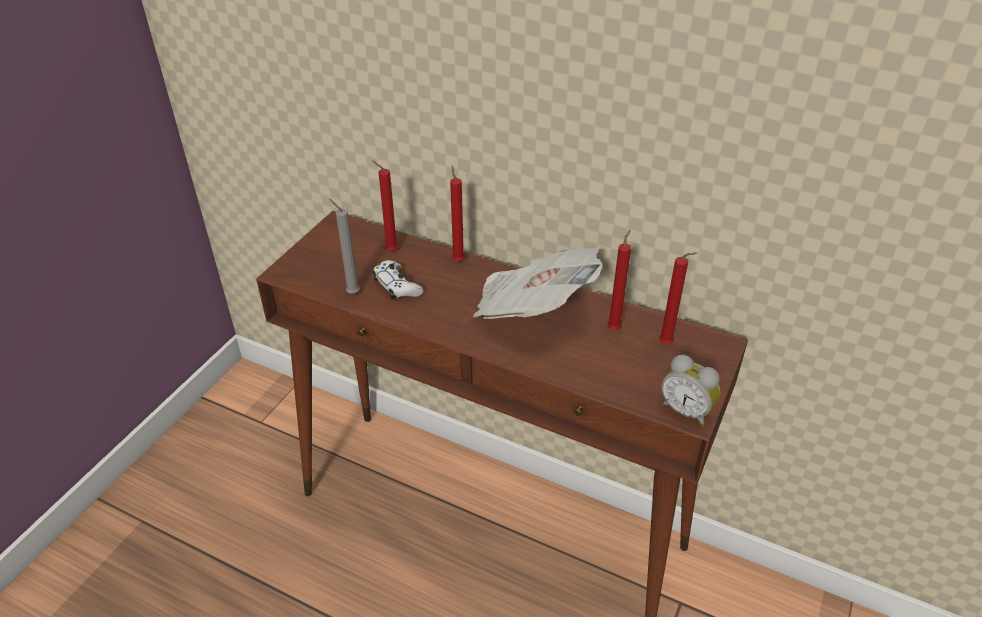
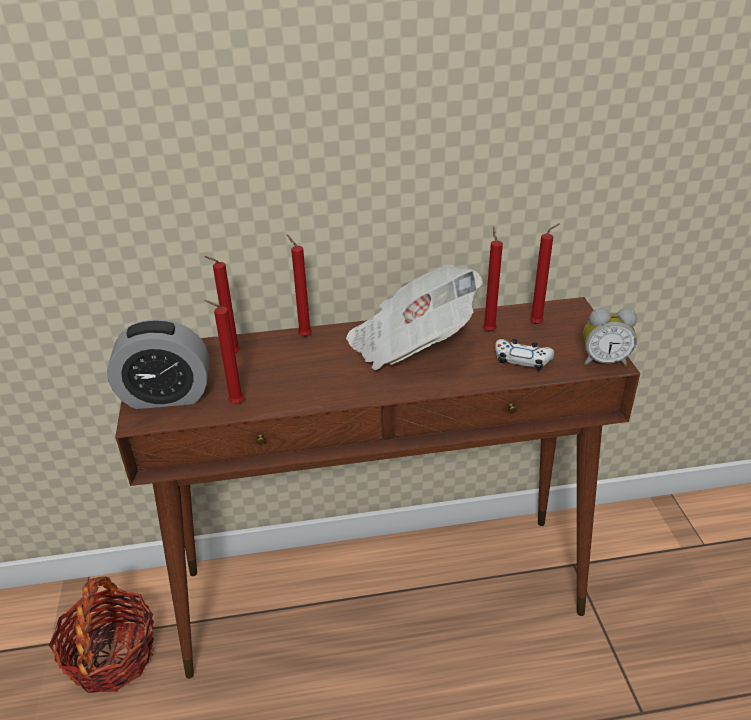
camera: 35 degrees left, 5 degrees down
(272, 447) = (112, 655): none -> basket
(315, 263) = (166, 396): none -> alarm clock
(351, 292) = (234, 403): grey candle -> red candle
(397, 286) = (272, 379): white game controller -> white game controller (522, 360)

